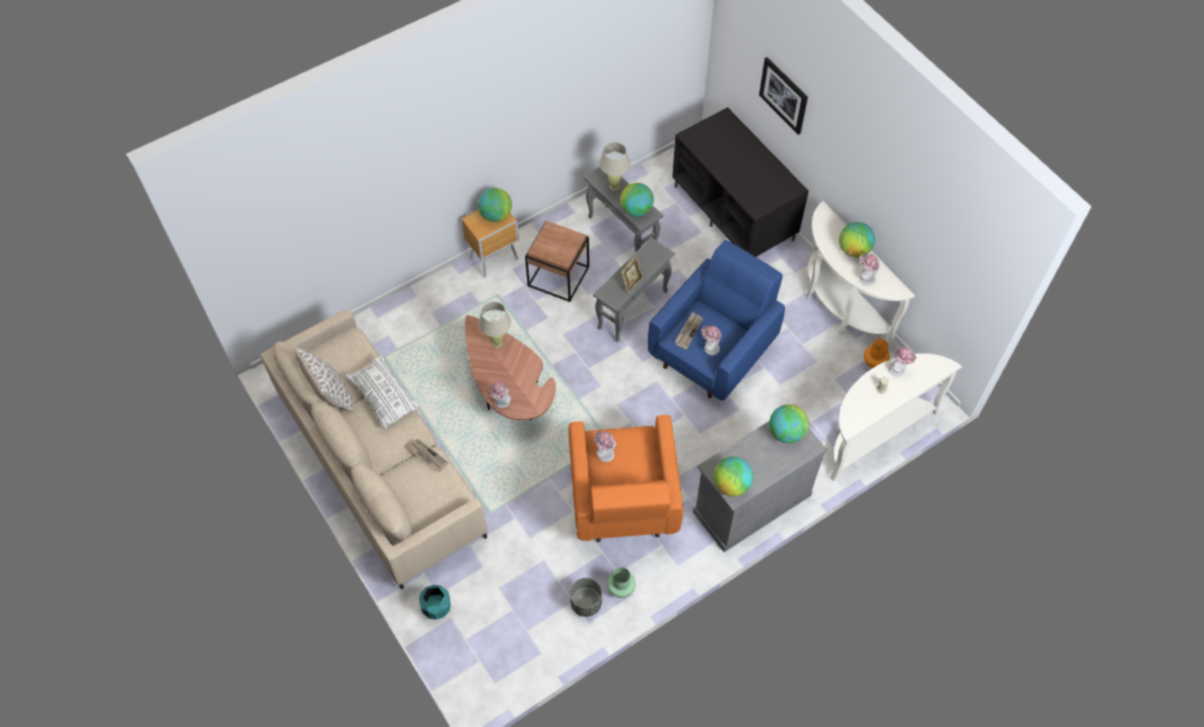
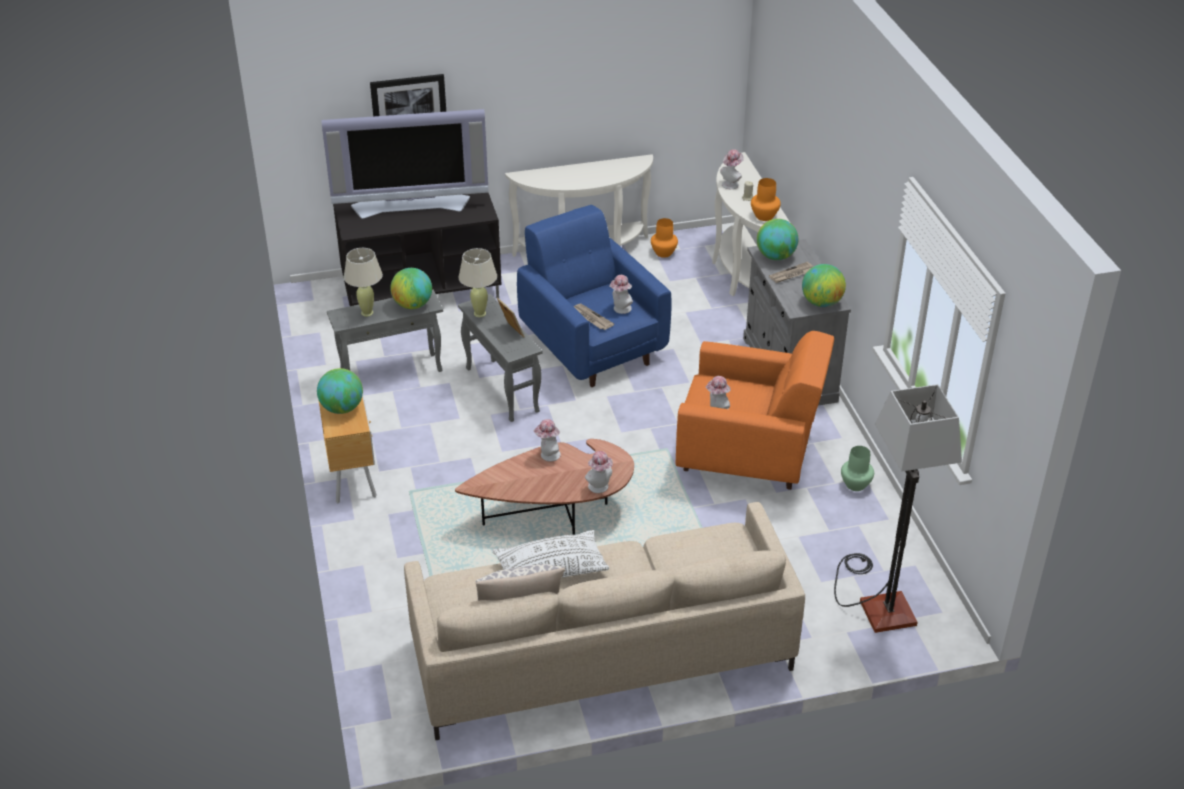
camera: 70 degrees left, 20 degrees down
(427, 456) = (660, 547): newspaper -> newspaper (792, 274)
(436, 607) = (828, 642): turquoise planter -> none
(489, 633) = (877, 602): none -> floor lamp
(497, 343) = (513, 472): beige table lamp -> beige table lamp (479, 313)
(559, 276) = (417, 435): brown side table -> none
(586, 603) = (864, 515): grey planter -> none
(745, 157) = (411, 205): none -> television
(853, 250) = (578, 171): globe -> none
(858, 410) = (765, 216): none -> orange vase
(865, 277) = (615, 173): hat -> hat (548, 455)

